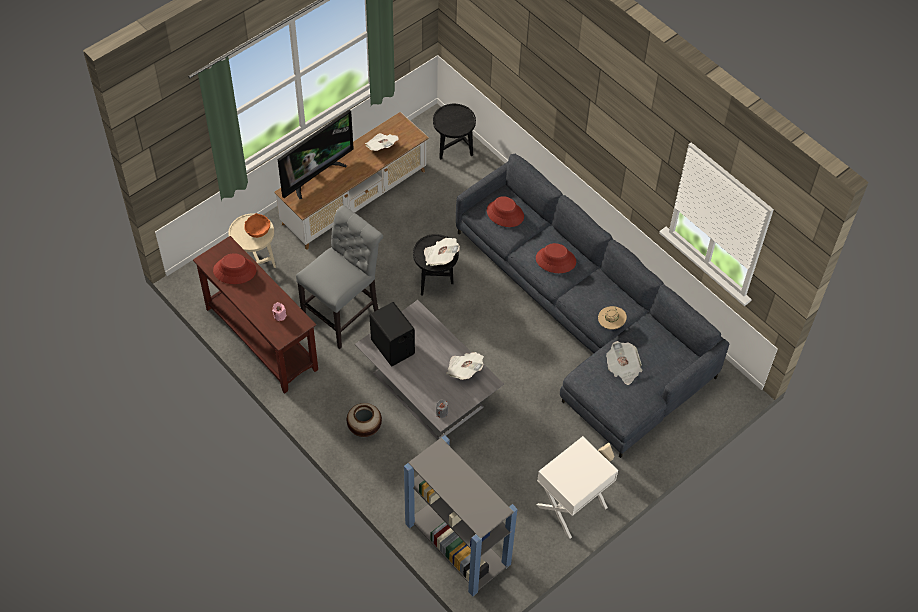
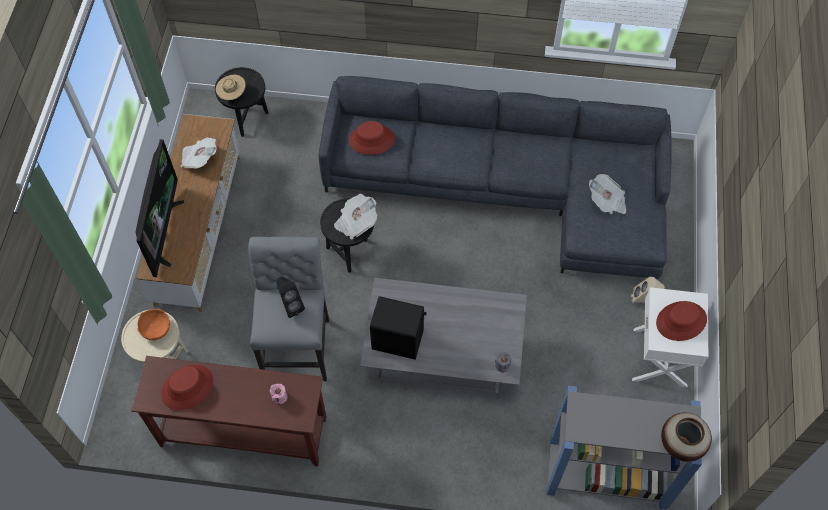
camera: 40 degrees left, 5 degrees up
(339, 270) = (290, 305): none -> black speaker
(364, 428) = (422, 436): vase -> vase (680, 444)
(464, 370) = (481, 310): newspaper -> none
(555, 260) = (457, 149): red hat -> red hat (681, 321)
(611, 323) = (557, 170): beige hat -> beige hat (232, 94)

